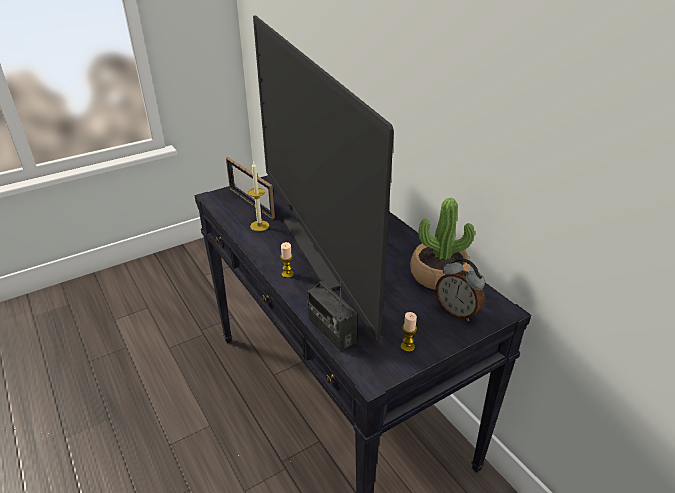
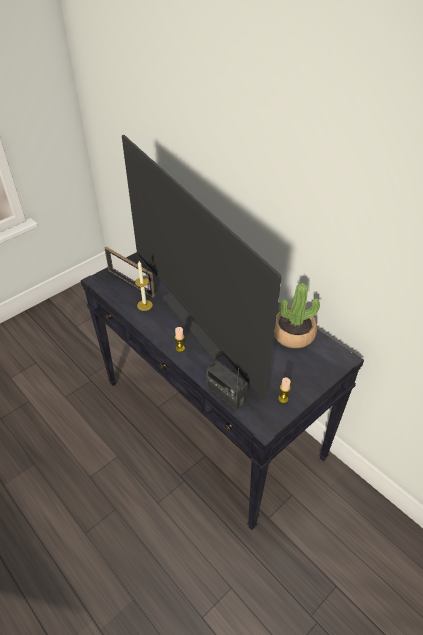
camera: 10 degrees left, 10 degrees up
(457, 312) = (312, 365): alarm clock -> none

